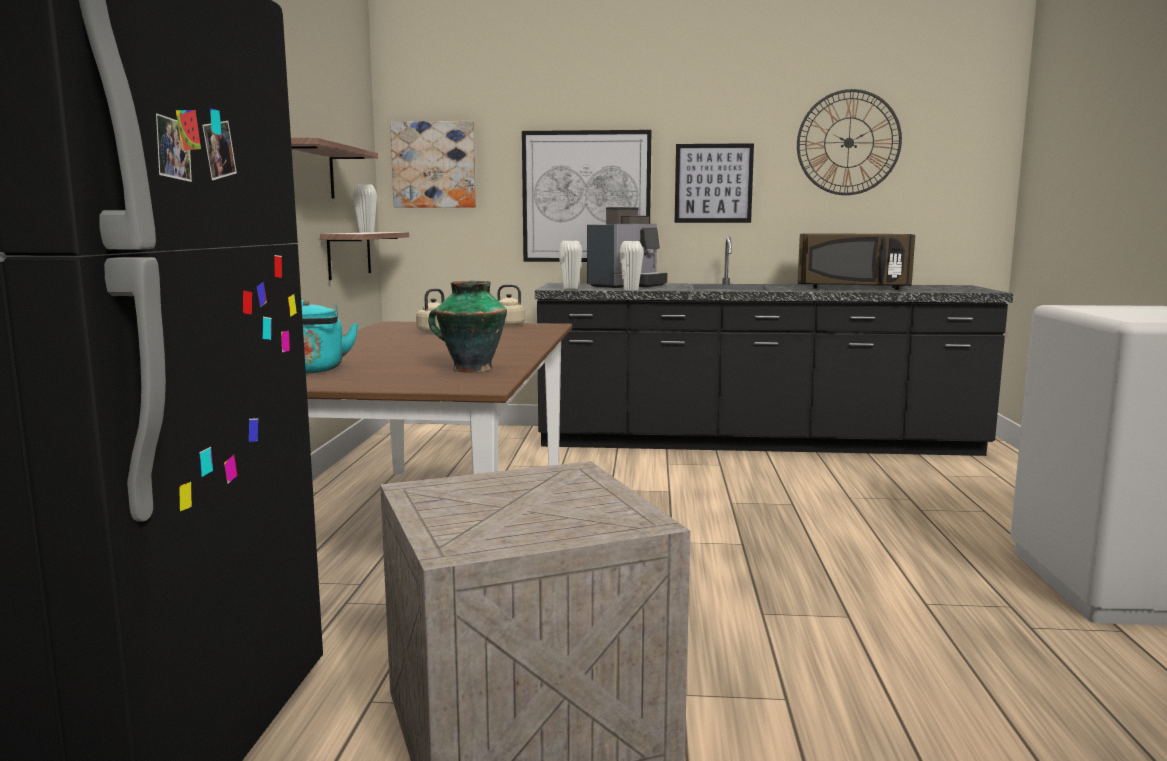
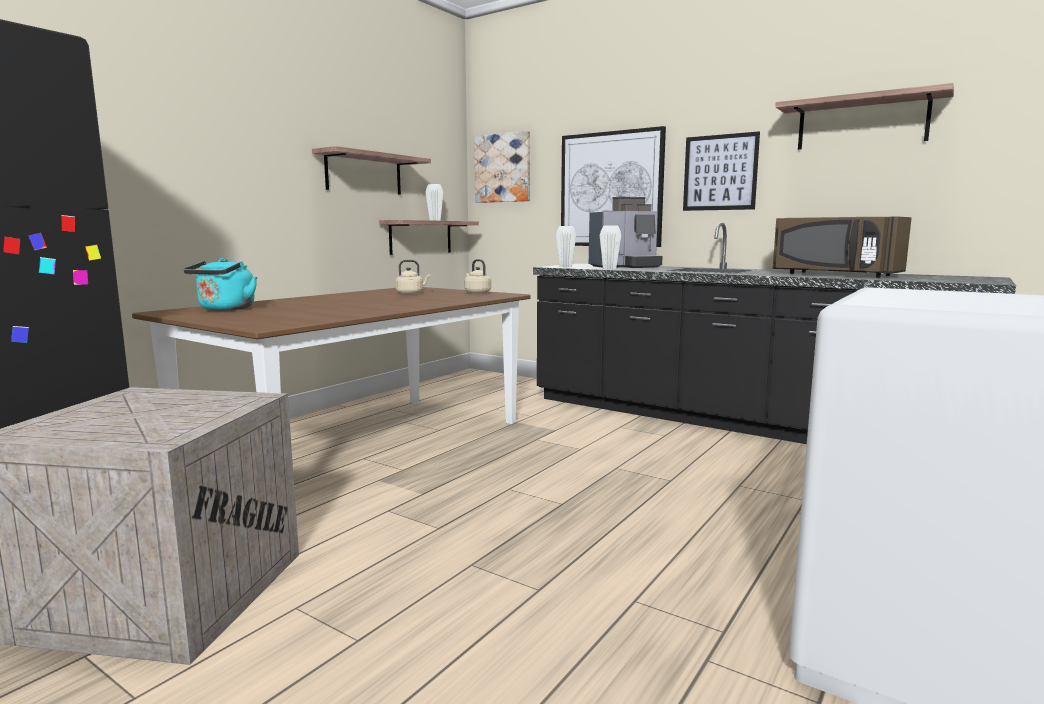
camera: 30 degrees right, 0 degrees up
(470, 369) = (312, 316): vase -> none
(848, 142) = (861, 122): wall clock -> shelf

